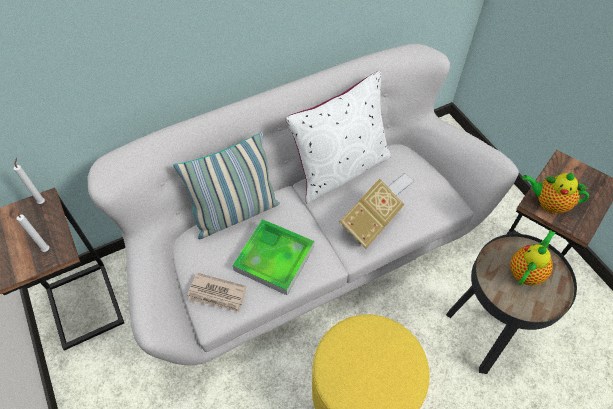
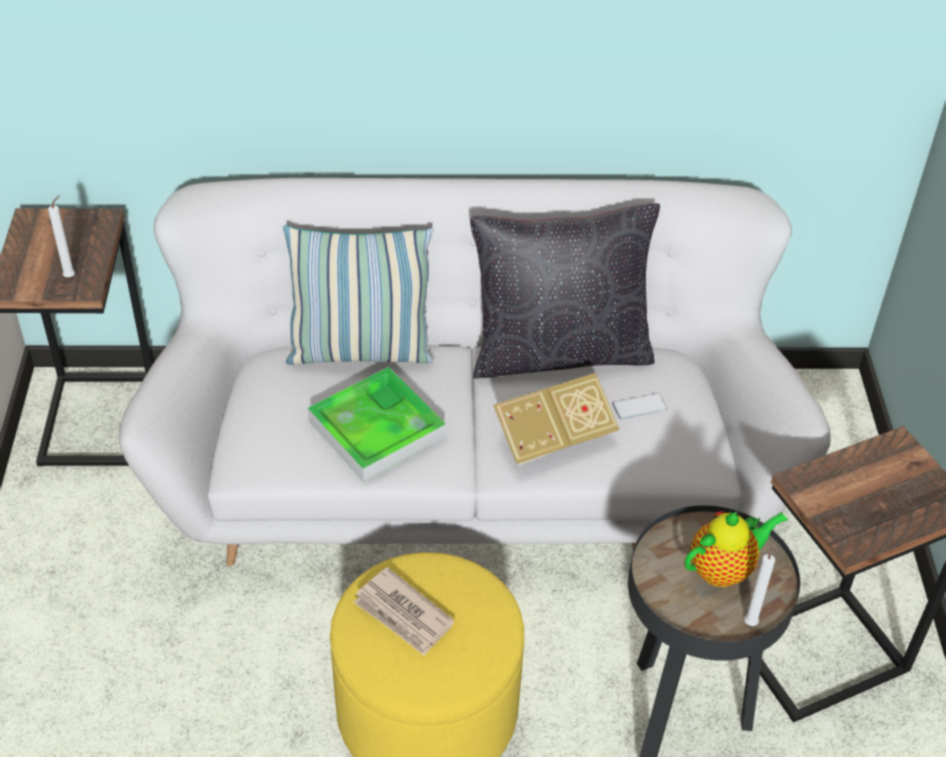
camera: 25 degrees right, 10 degrees down
(42, 201) = (98, 219): white candle -> white candle (751, 621)
(217, 294) = (267, 441): newspaper -> newspaper (403, 614)
(340, 169) = (559, 351): white pillow -> black pillow
(548, 203) = (825, 490): teapot -> none

